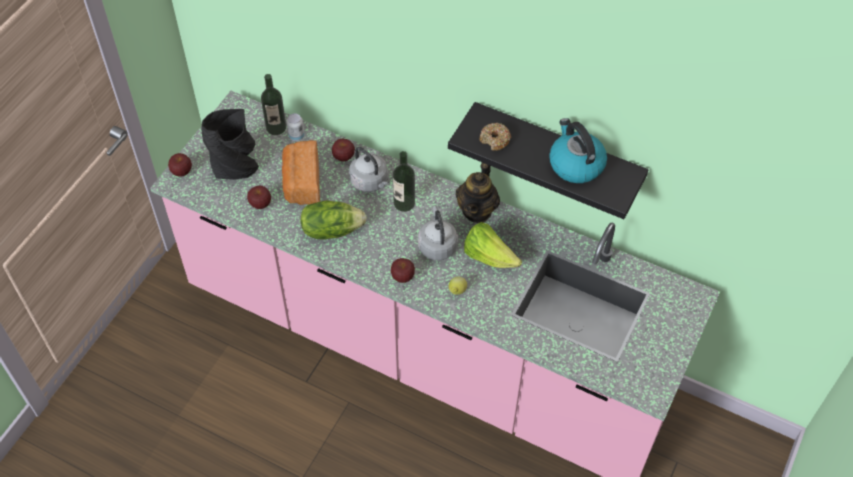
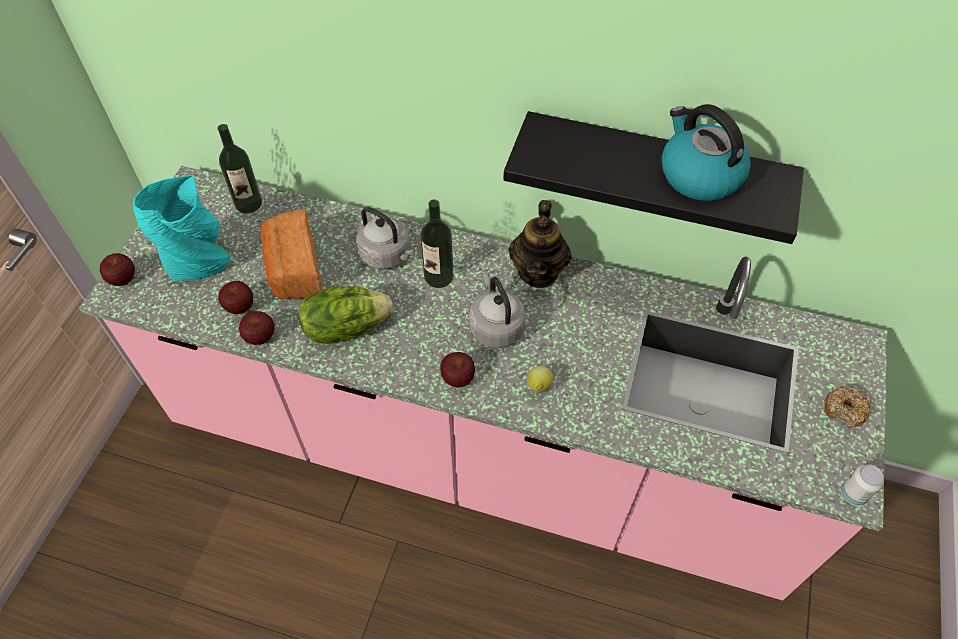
camera: 10 degrees left, 0 degrees up
(236, 167) = (200, 263): black vase -> turquoise vase
(296, 136) = (278, 210): can -> can (853, 494)
(344, 157) = (346, 228): apple -> apple (260, 337)
(489, 257) = (570, 331): lettuce -> none
(495, 140) = (572, 158): donut -> donut (844, 410)

